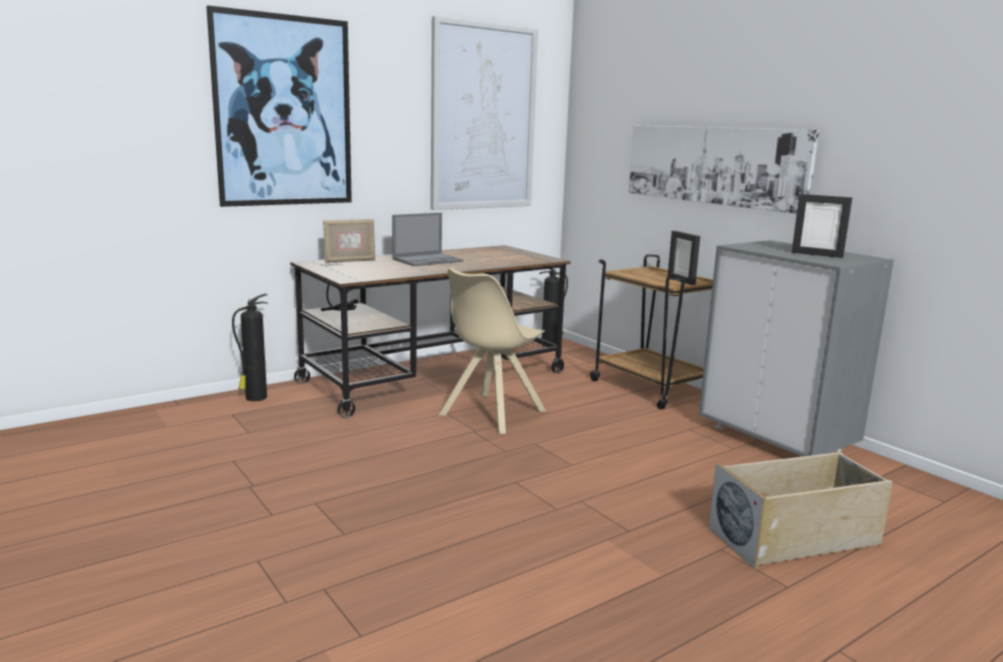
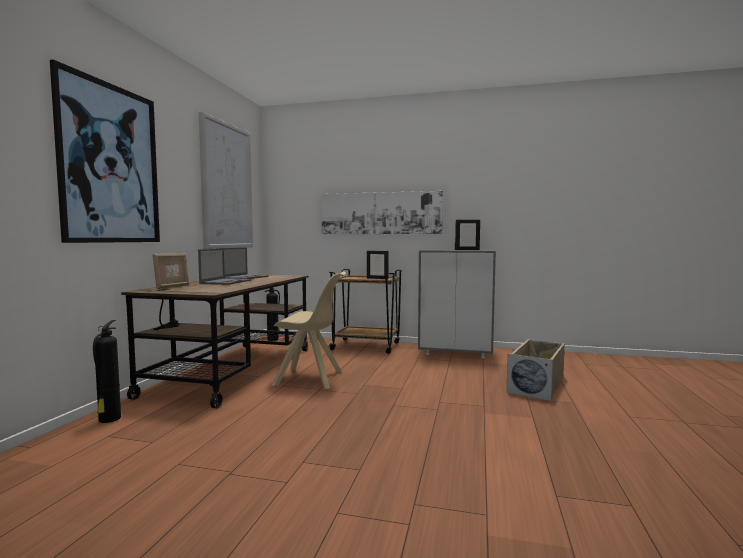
camera: 40 degrees left, 10 degrees down
(478, 254) = (245, 277): none -> laptop
(490, 413) = (310, 378): beige chair -> beige chair turned 75 degrees counterclockwise

